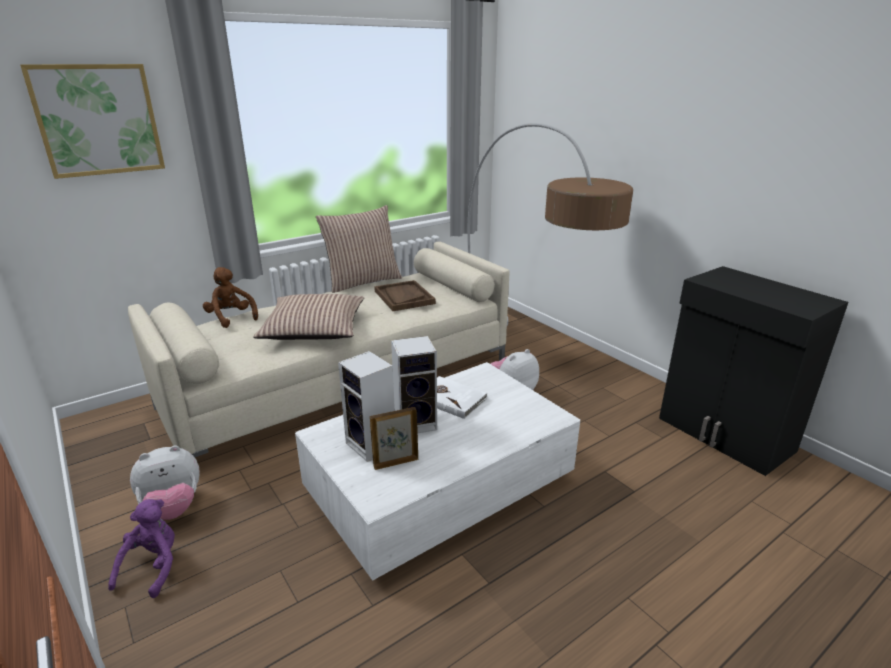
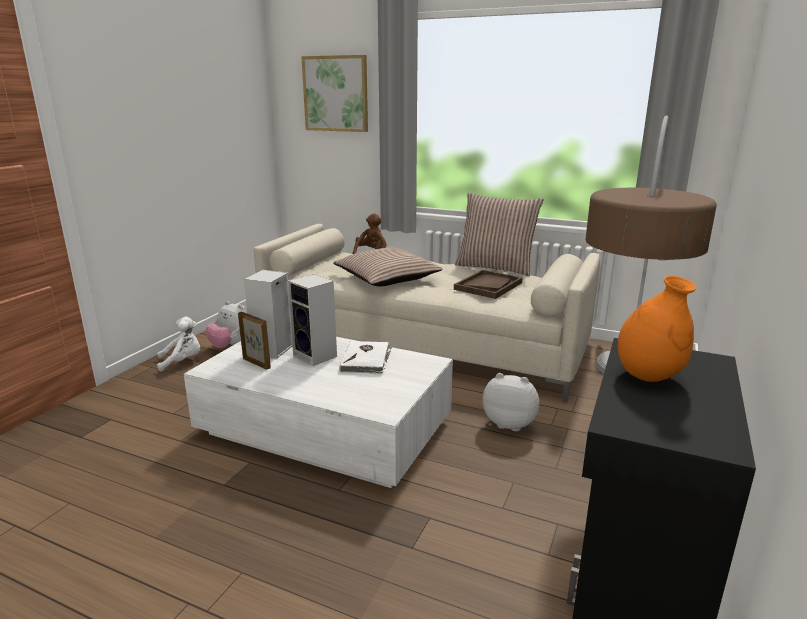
camera: 60 degrees right, 5 degrees down
(153, 567) = (182, 361): purple plush toy -> white plush toy
(744, 289) = (648, 376): none -> orange vase

